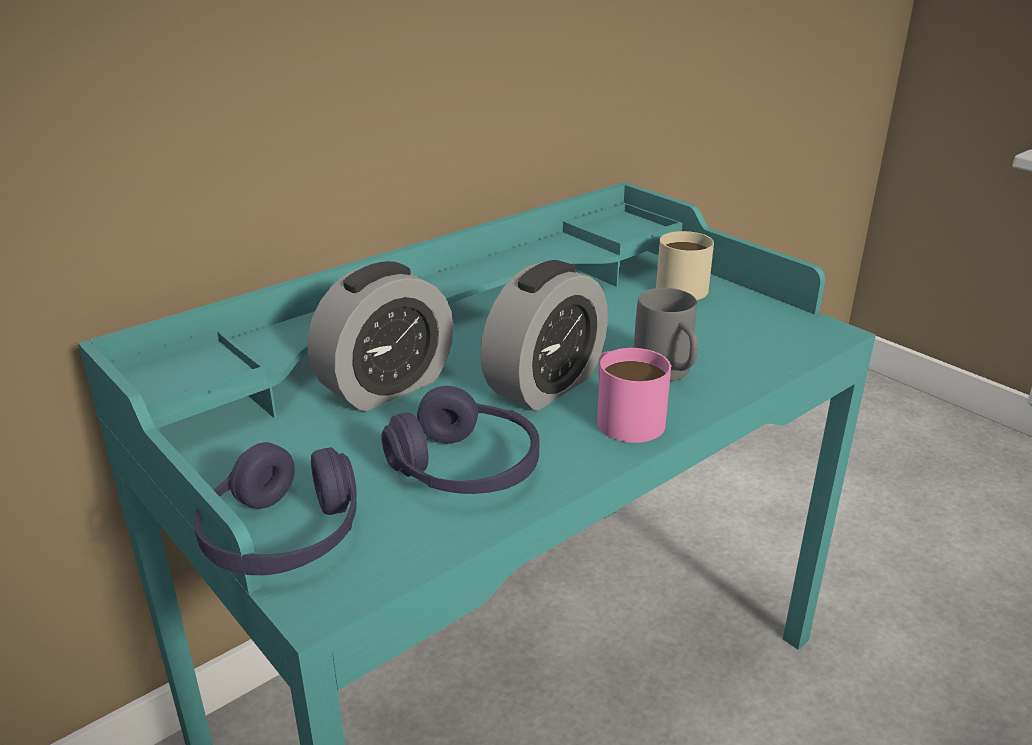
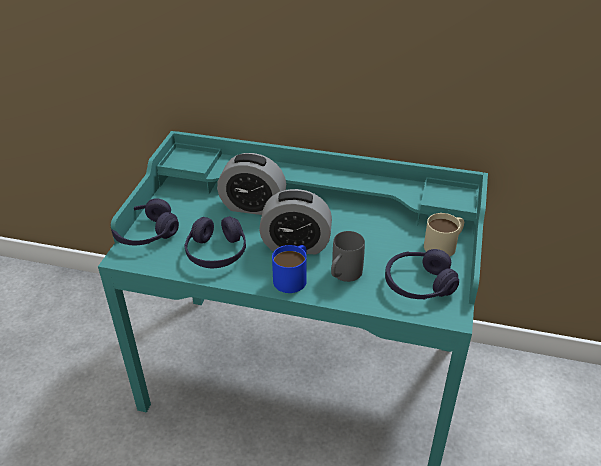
camera: 55 degrees right, 10 degrees up
(623, 416) = (293, 276): pink mug -> blue mug
(745, 329) = (419, 284): none -> purple headphones

